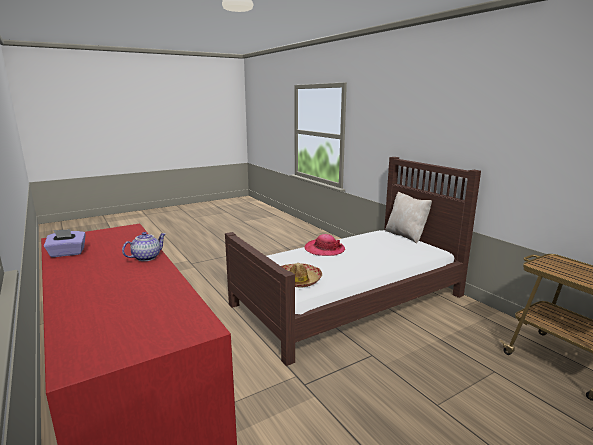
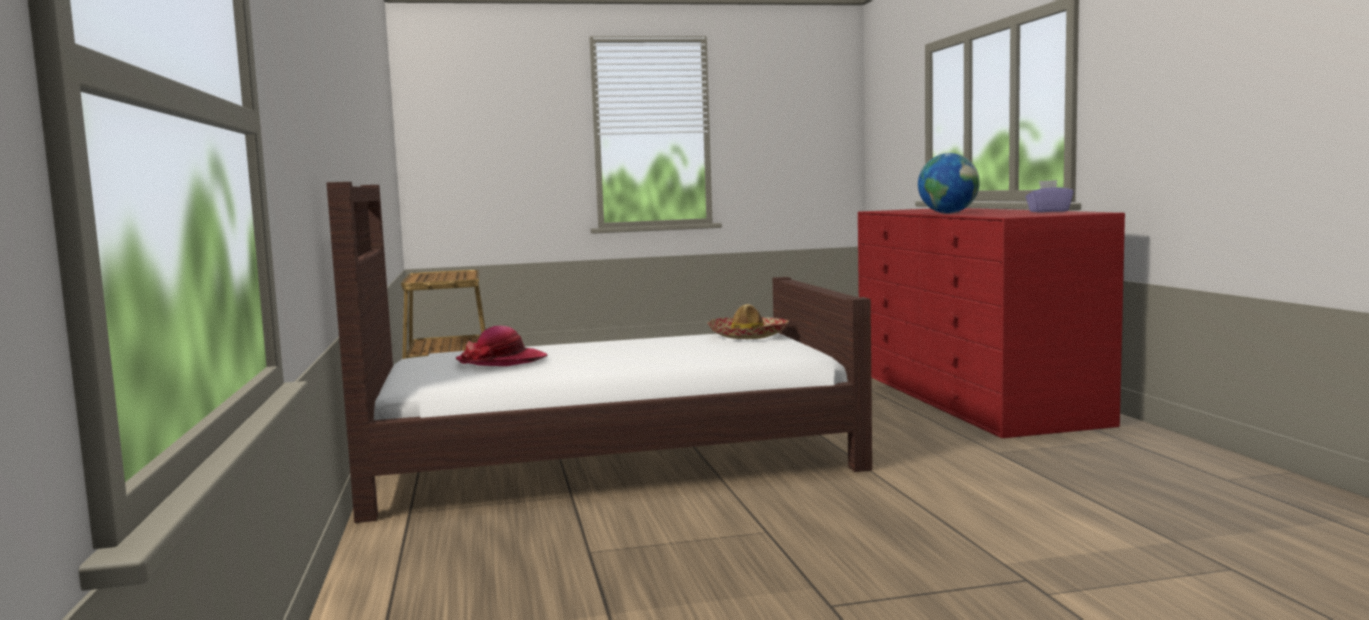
camera: 160 degrees left, 10 degrees down
(146, 257) = (948, 213): teapot -> globe
(324, 249) = (643, 360): hat -> hat (502, 361)
(406, 236) = (397, 377): beige pillow -> none

